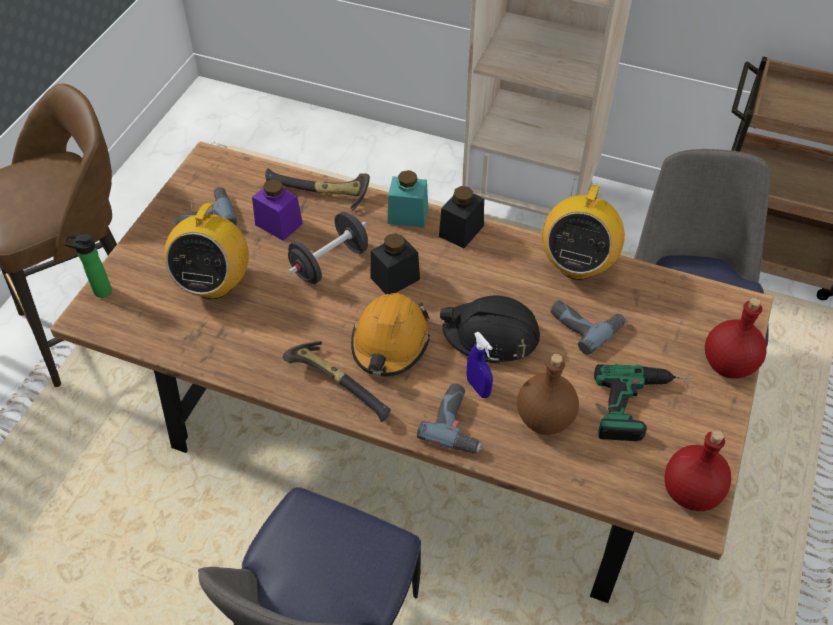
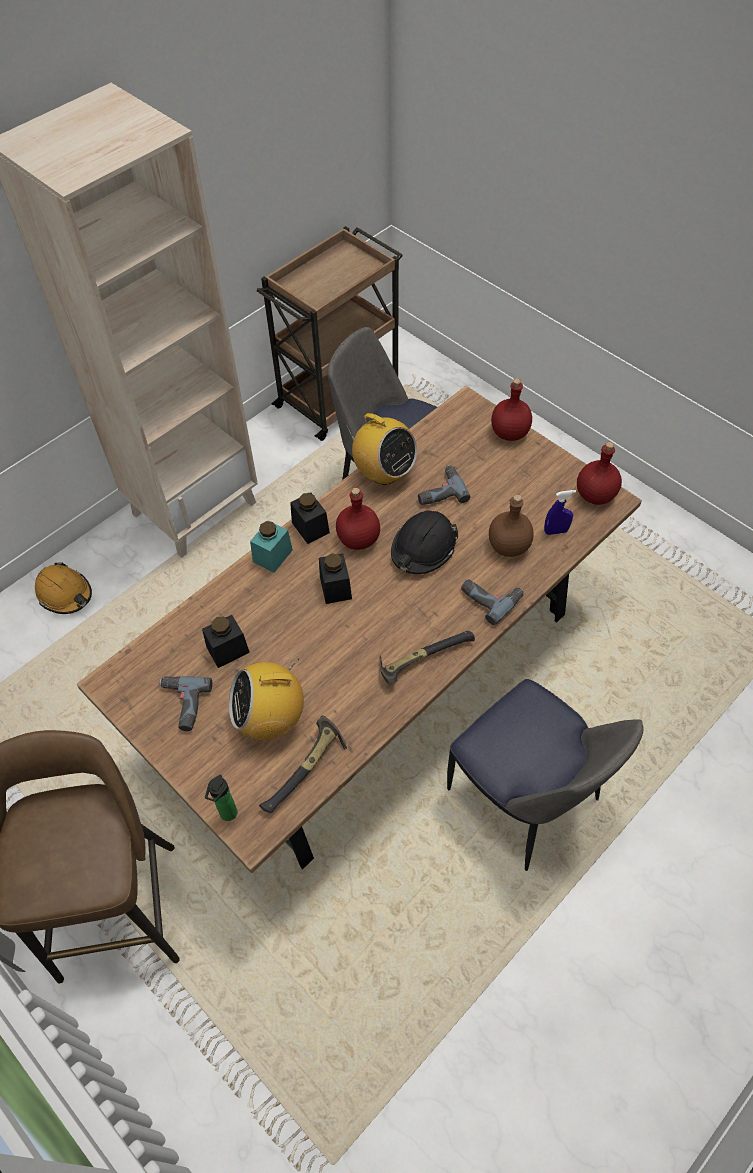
camera: 65 degrees left, 5 degrees up
(214, 284) = (270, 719): radio -> radio turned 135 degrees clockwise
(279, 224) = (228, 649): purple jar -> black jar
(319, 194) = (210, 609): hammer -> hammer (307, 770)
(329, 263) = (294, 626): black dumbbell -> none
(390, 343) = (398, 613): orange hard hat -> orange hard hat (65, 594)
(469, 274) = (357, 539): none -> red bottle
(478, 388) = (465, 574): blue spray bottle -> blue spray bottle (556, 531)
(644, 406) = (522, 489): power drill -> none

